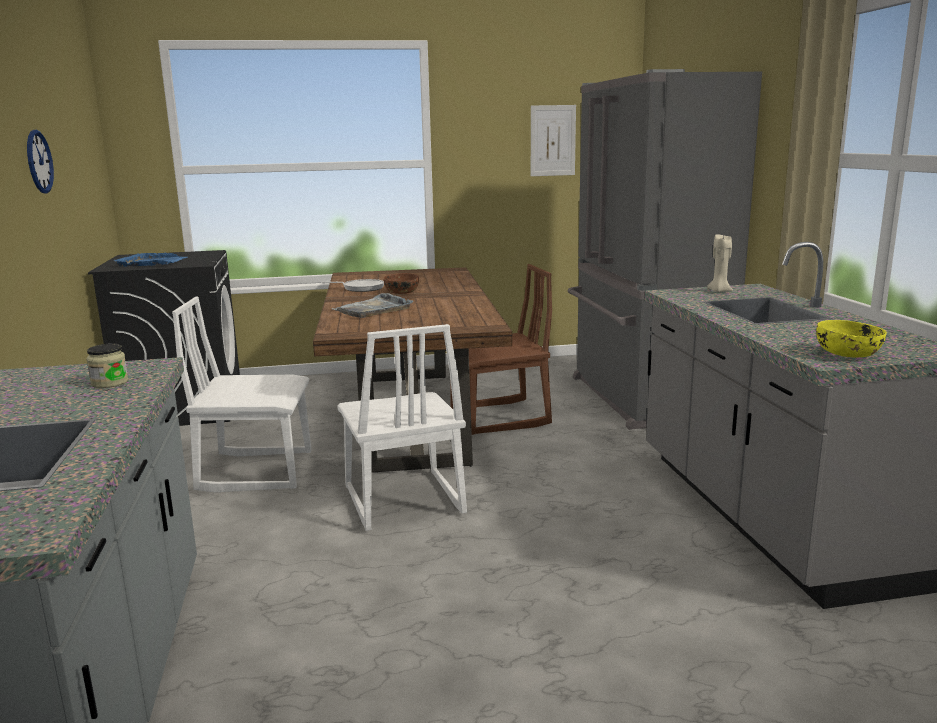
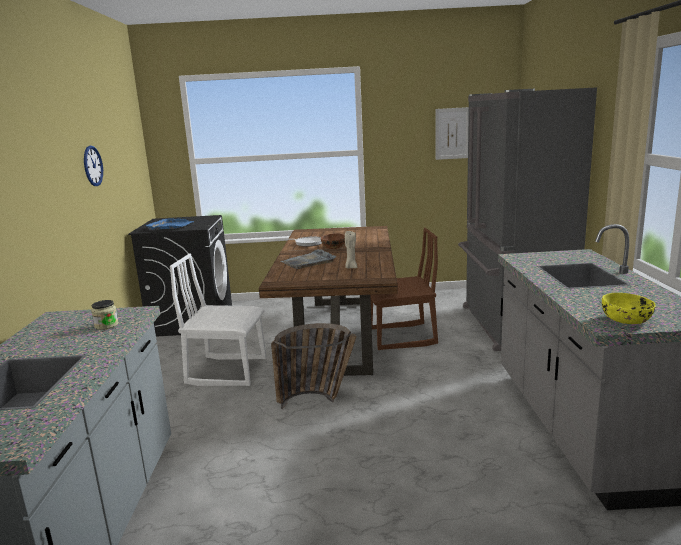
camera: 10 degrees right, 0 degrees up
(402, 501) = (318, 400): white chair -> basket
(718, 291) = (554, 256): beige candle -> beige candle (351, 267)

